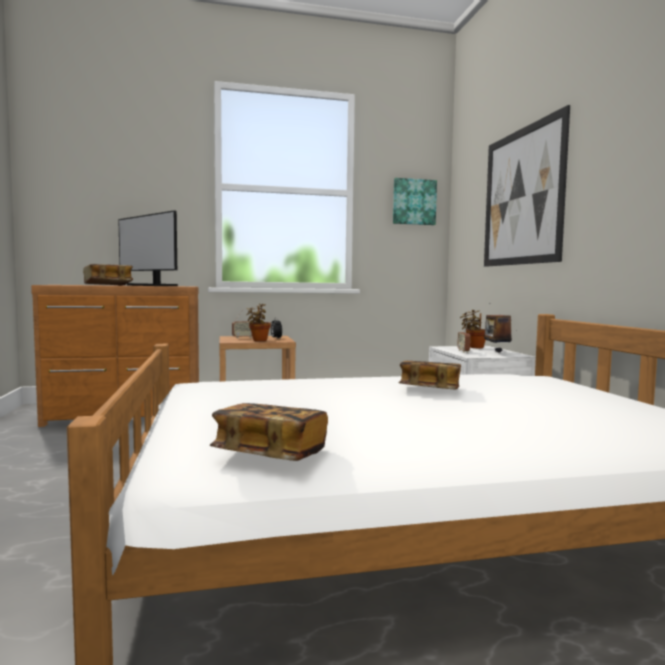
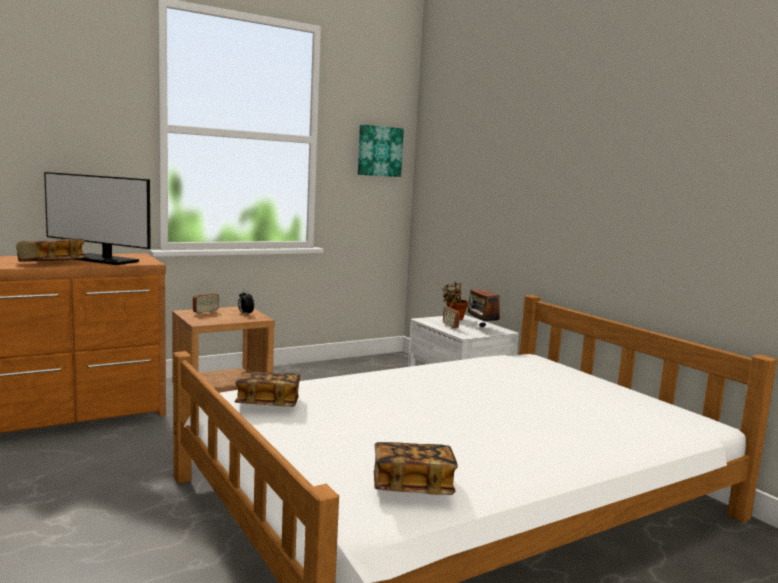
camera: 20 degrees left, 5 degrees up
(259, 340) = (231, 319): potted plant -> none
(429, 390) = (460, 388): book -> book (268, 404)
(522, 197) = (506, 173): picture -> none

